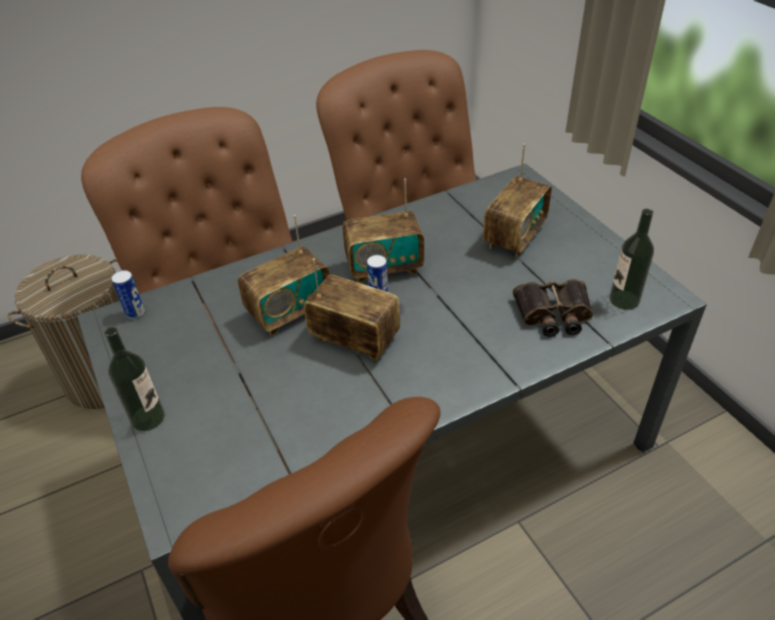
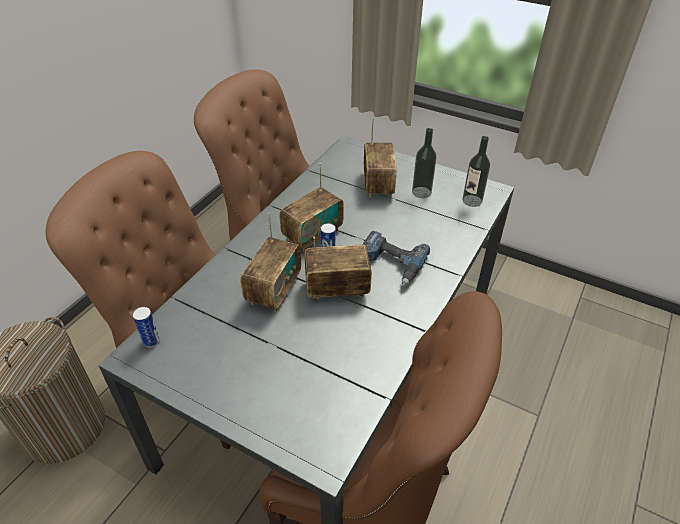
camera: 35 degrees left, 0 degrees up
(148, 417) = (238, 408): bottle -> bottle (421, 192)
(444, 335) = (391, 263): none -> power drill
(553, 314) = (442, 224): binoculars -> none

